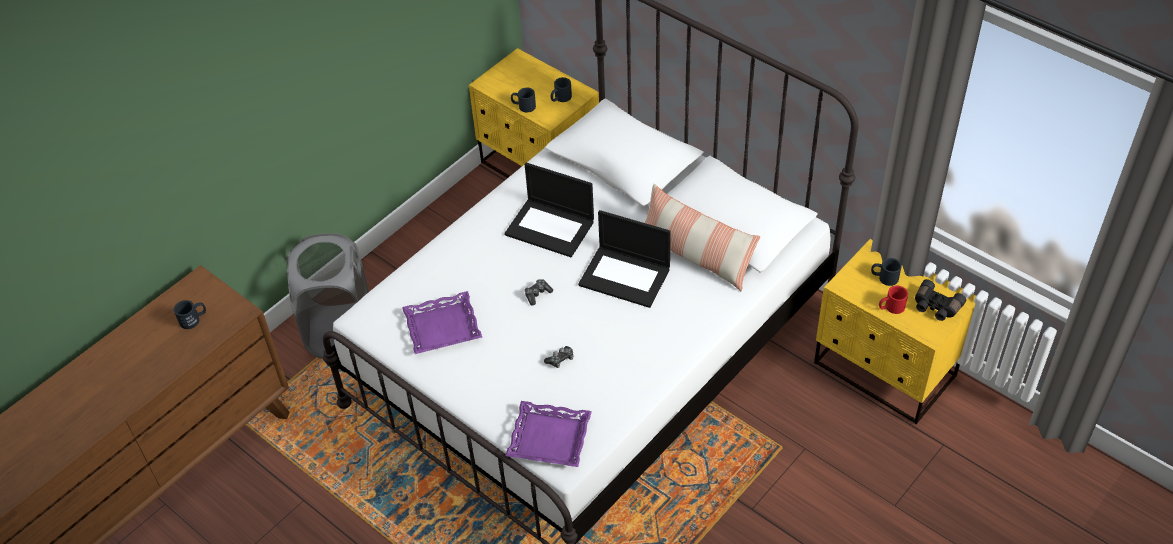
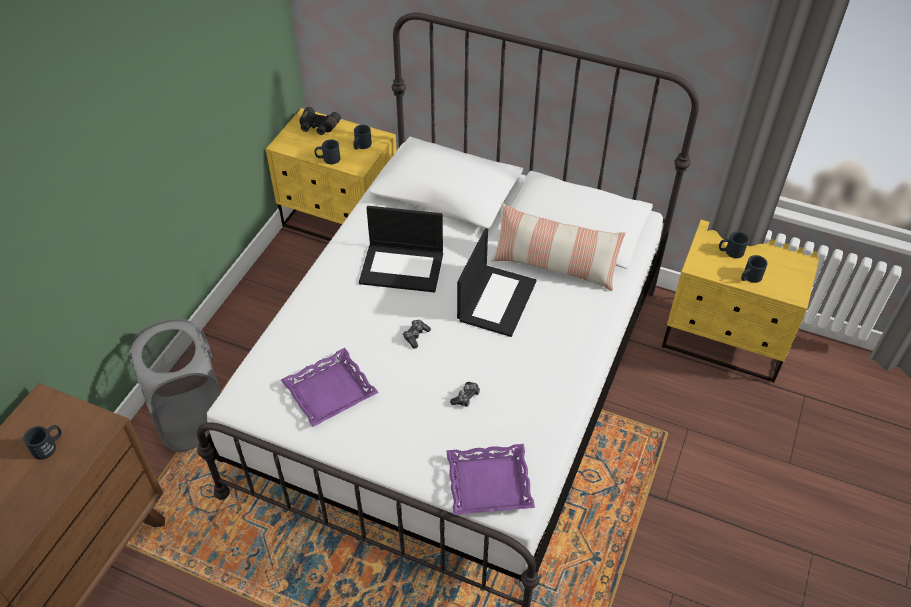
camera: 20 degrees left, 0 degrees up
(626, 276) = (496, 299): laptop -> laptop turned 75 degrees counterclockwise
(891, 307) = (749, 277): red mug -> black mug
(935, 307) = (787, 269): black binoculars -> black binoculars (318, 127)

